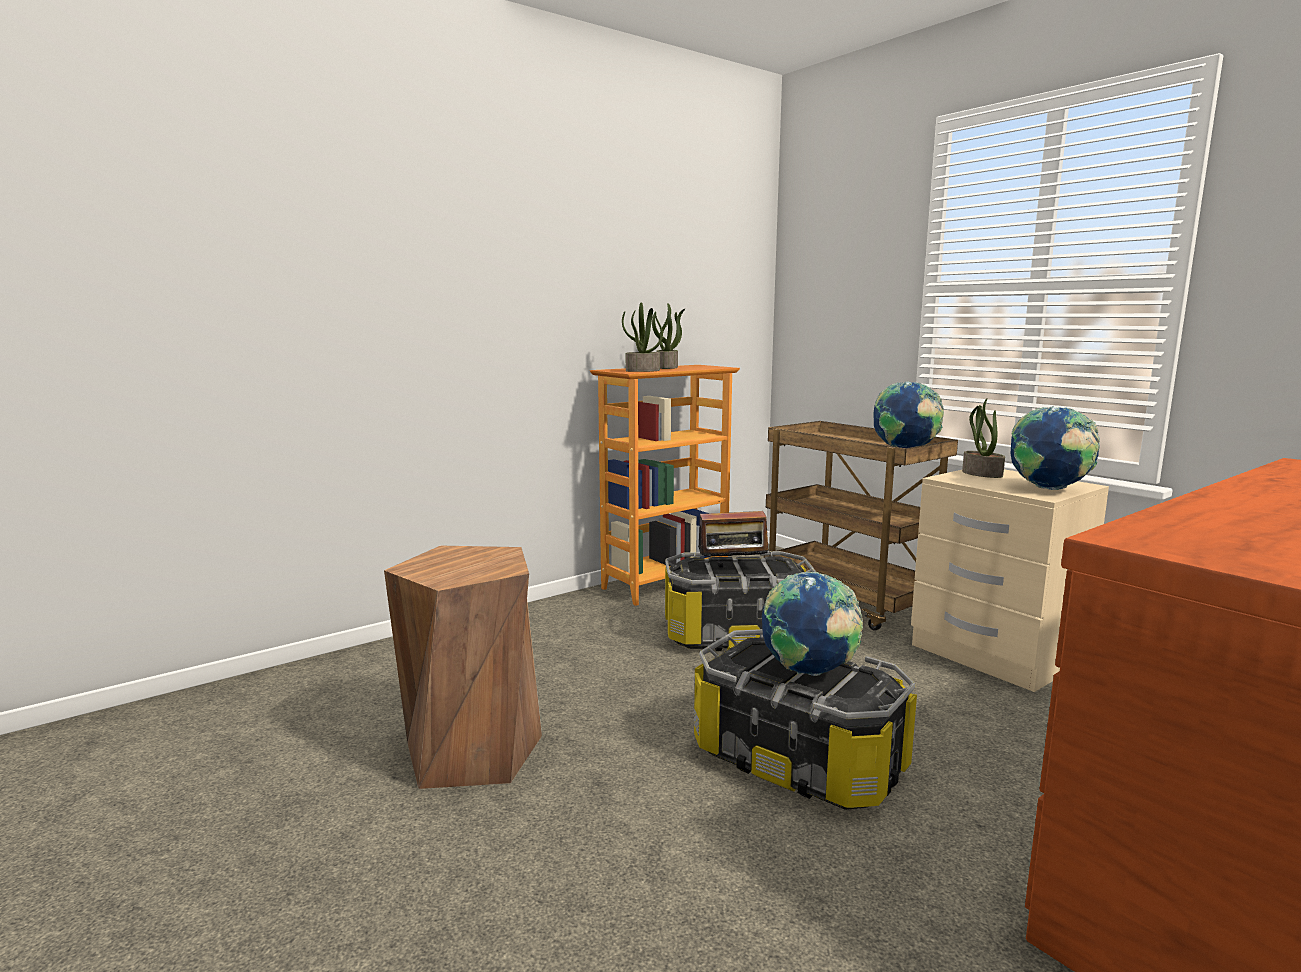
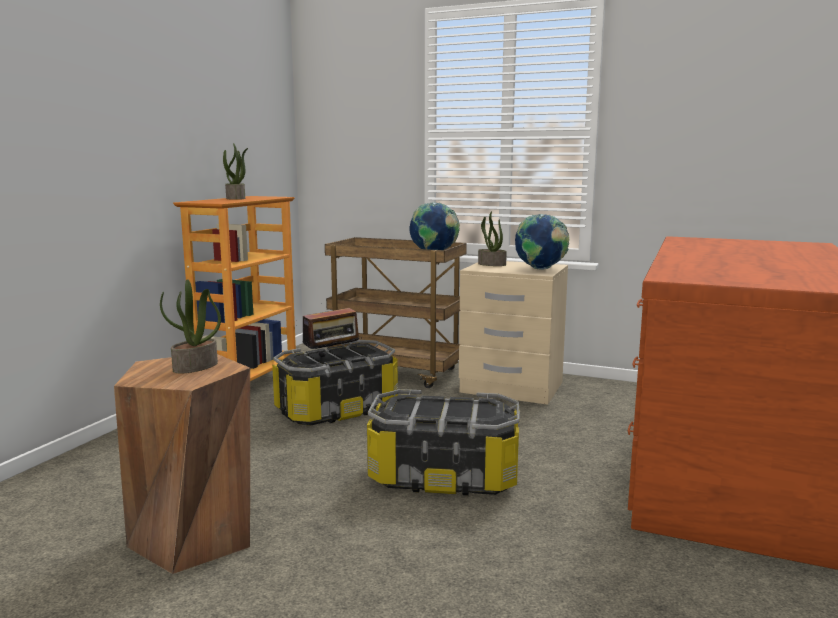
camera: 30 degrees left, 0 degrees up
(642, 371) = (225, 201): potted plant -> potted plant (195, 367)
(808, 672) = (450, 409): globe -> none

